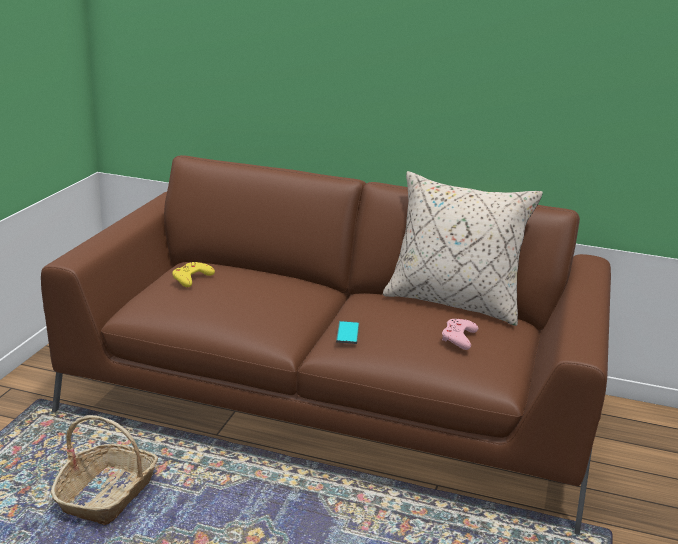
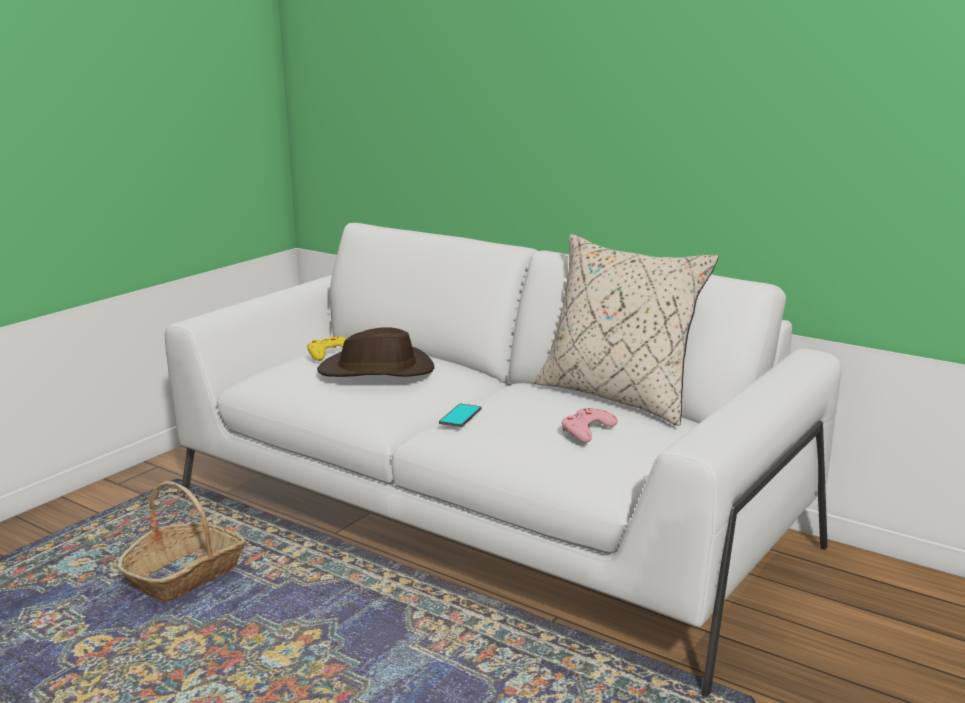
camera: 20 degrees right, 5 degrees down
(248, 294) = (377, 371): none -> brown hat
(332, 404) = (485, 518): brown sofa -> white sofa

